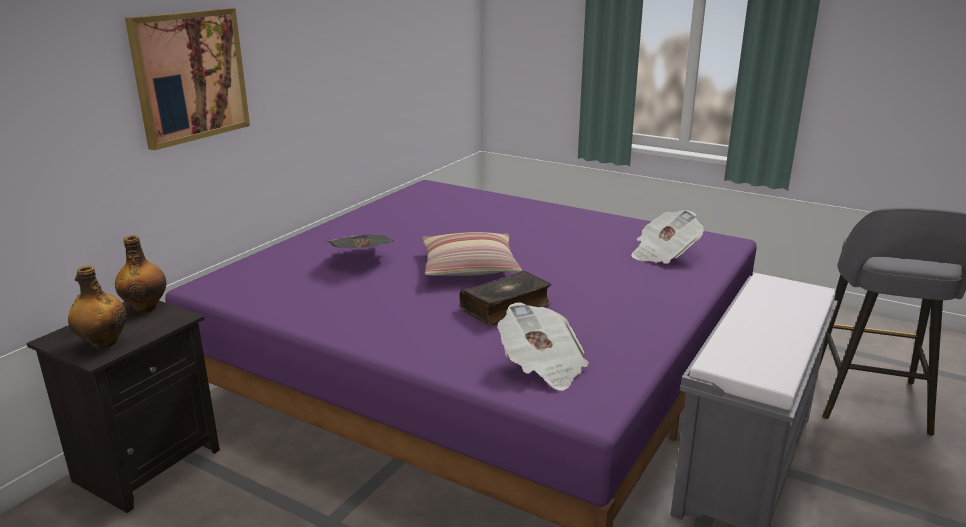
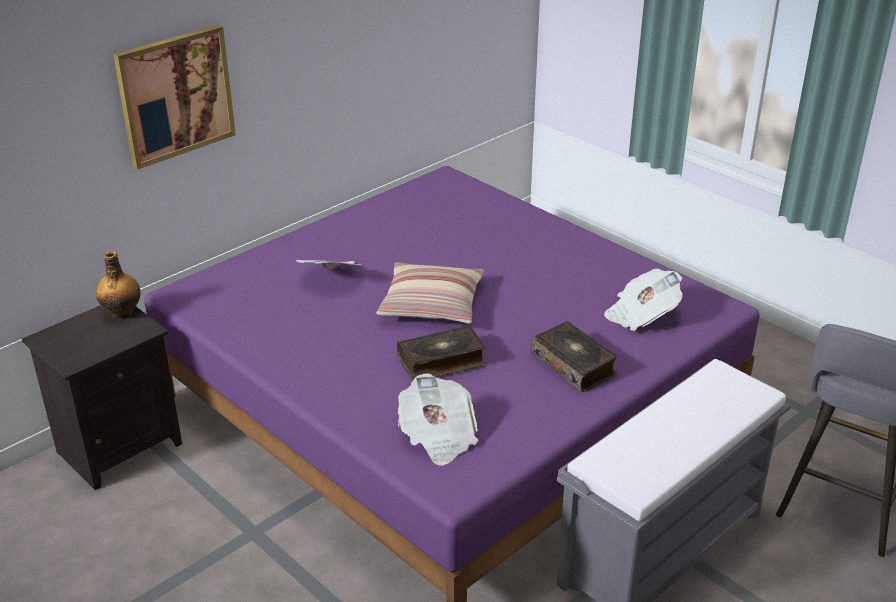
camera: 15 degrees right, 10 degrees up
(103, 343) = (80, 349): bottle -> none
(633, 294) = (574, 365): none -> book

